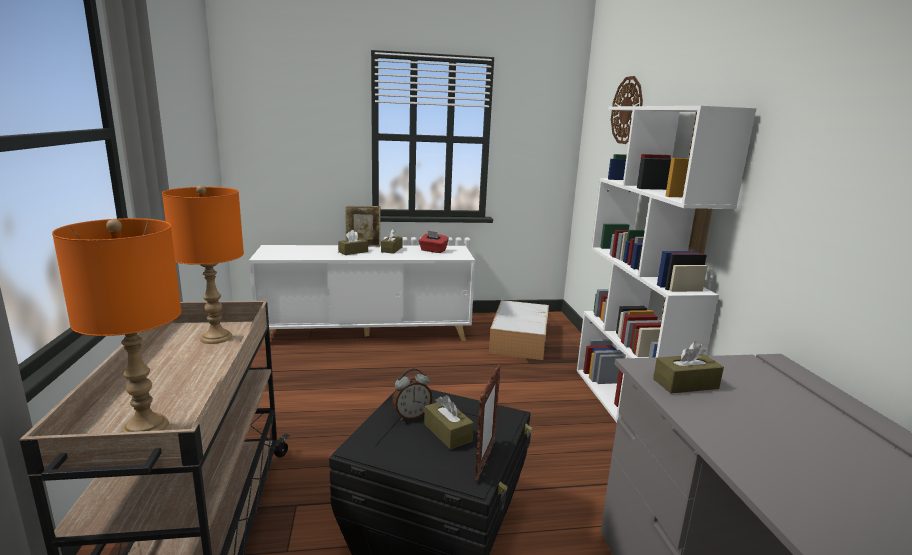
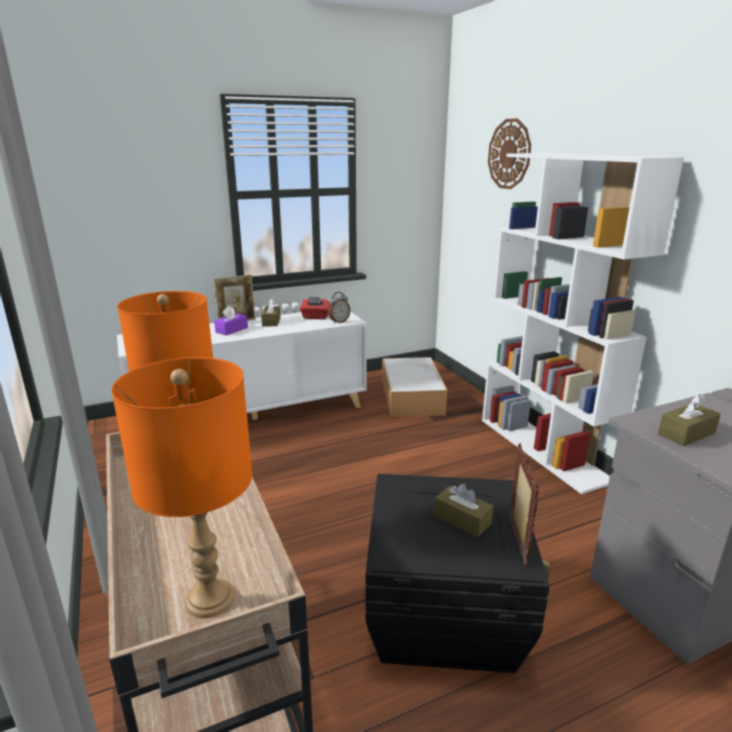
camera: 15 degrees left, 5 degrees up
(353, 252) = (231, 330): brown tissue box -> purple tissue box
(411, 416) = (415, 509): alarm clock -> alarm clock (339, 322)

